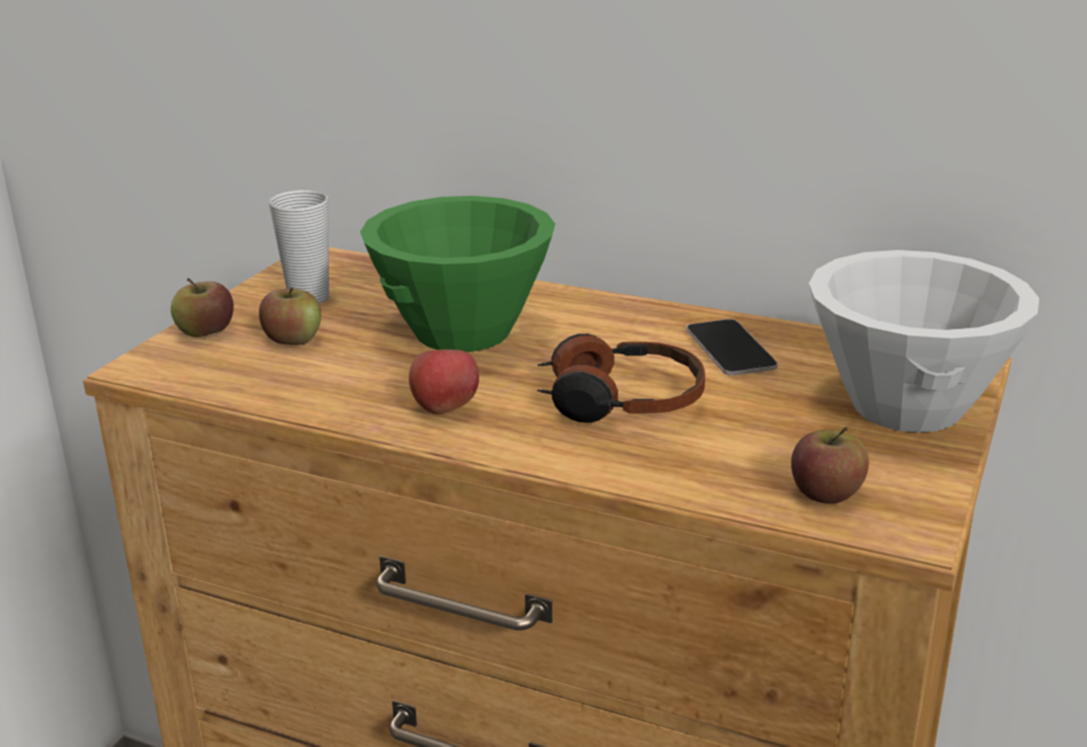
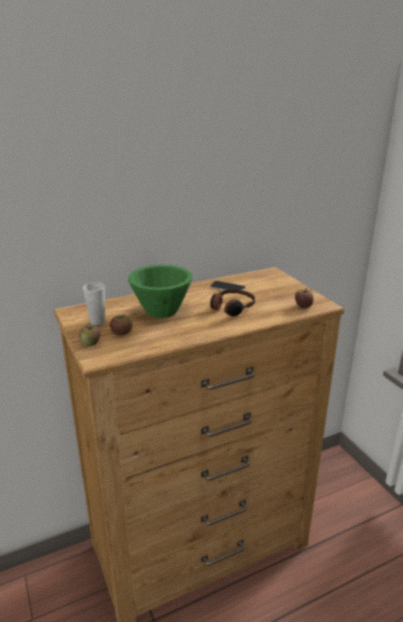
camera: 50 degrees left, 0 degrees up
(445, 408) = (200, 328): apple -> none
(905, 406) = (281, 284): white bowl -> none

